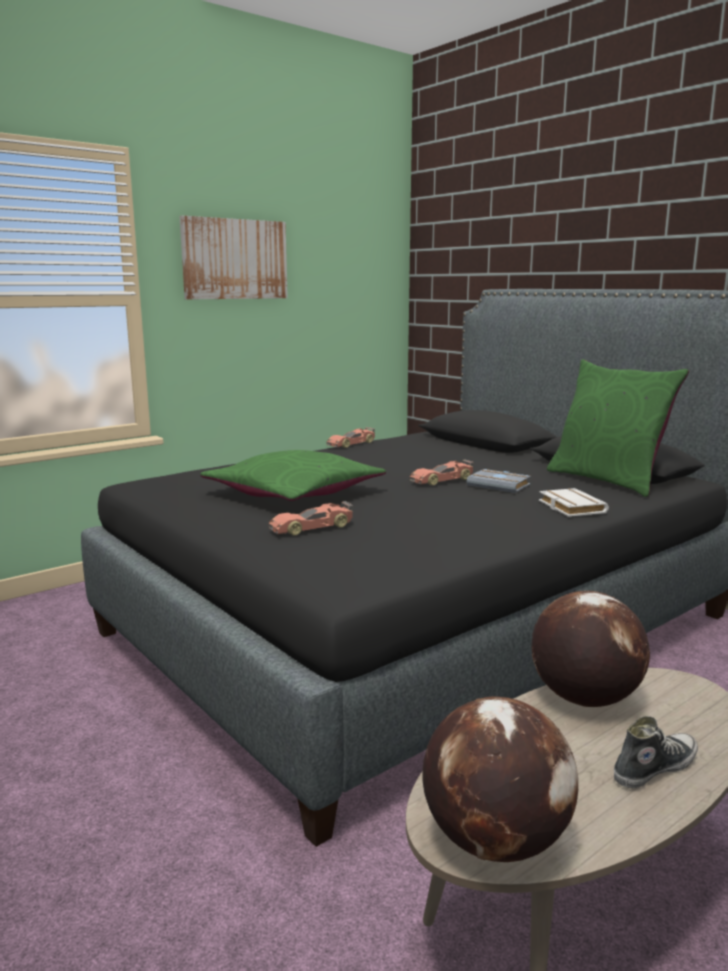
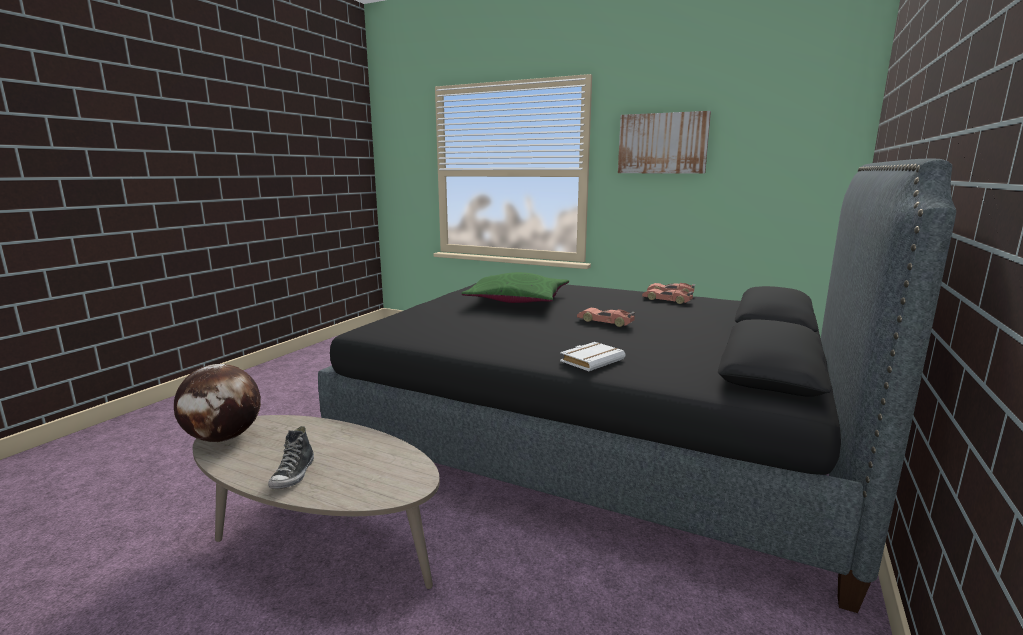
camera: 65 degrees right, 0 degrees up
(312, 527) = (455, 312): toy car -> toy car (667, 300)
(500, 485) = (622, 337): grey book -> none
(583, 698) = (374, 447): globe -> none
(607, 480) = (713, 367): green pillow -> none
(654, 767) = (294, 475): shoe -> shoe turned 60 degrees clockwise

